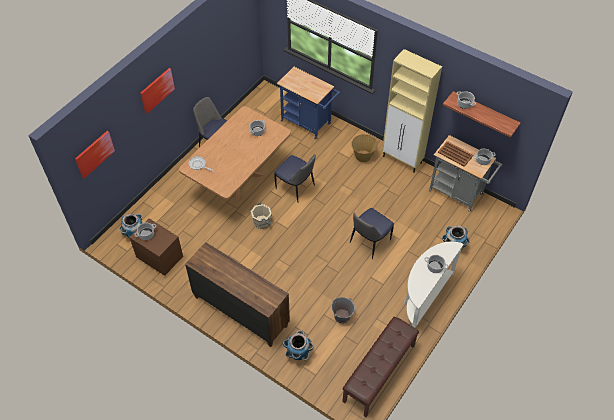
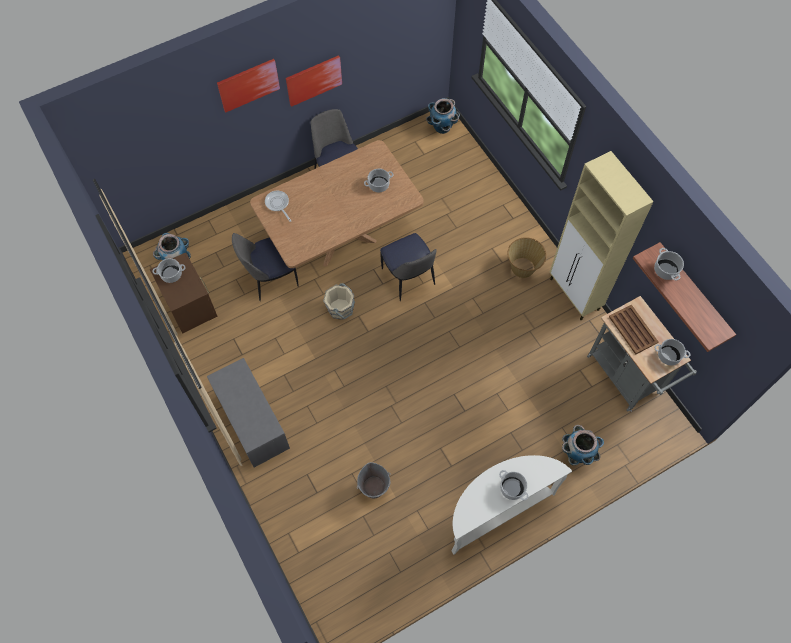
camera: 25 degrees right, 10 degrees up
(94, 154) = (129, 147): picture -> picture (314, 80)
(240, 310) = (251, 421): brown dresser -> grey bench
(298, 354) = (291, 514): planter -> planter (442, 127)
(308, 123) = (473, 190): blue cart -> none
(369, 242) = (465, 397): chair -> chair (270, 278)
(379, 373) = (380, 590): brown bench -> none

